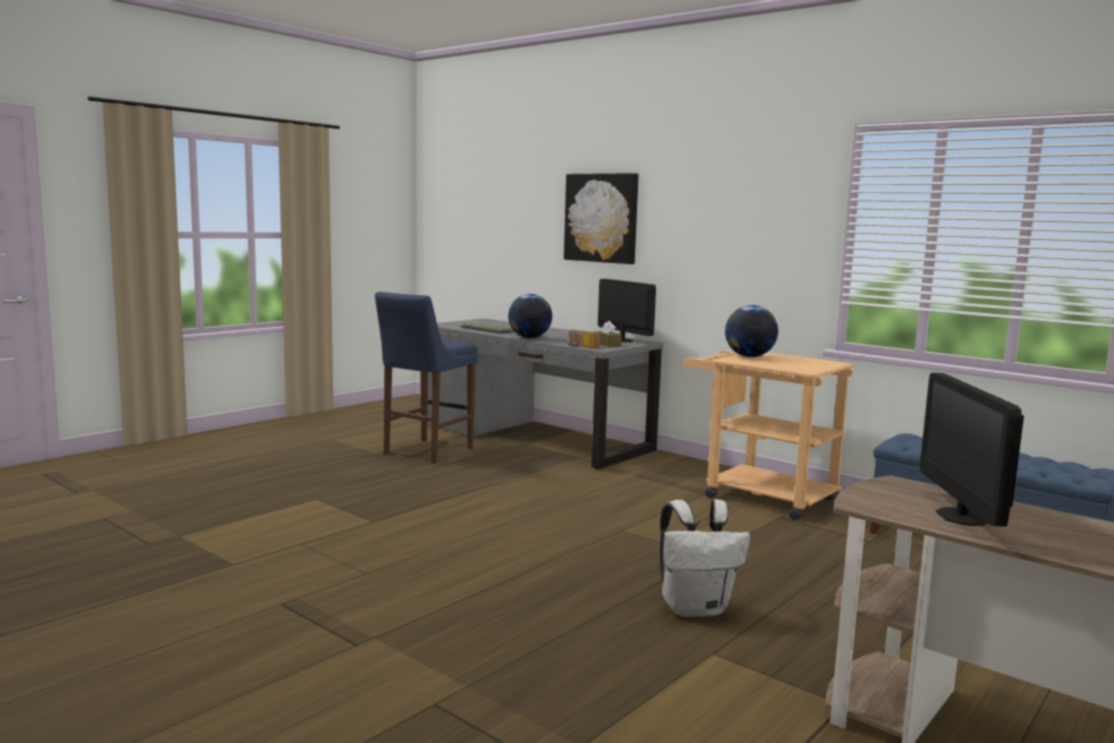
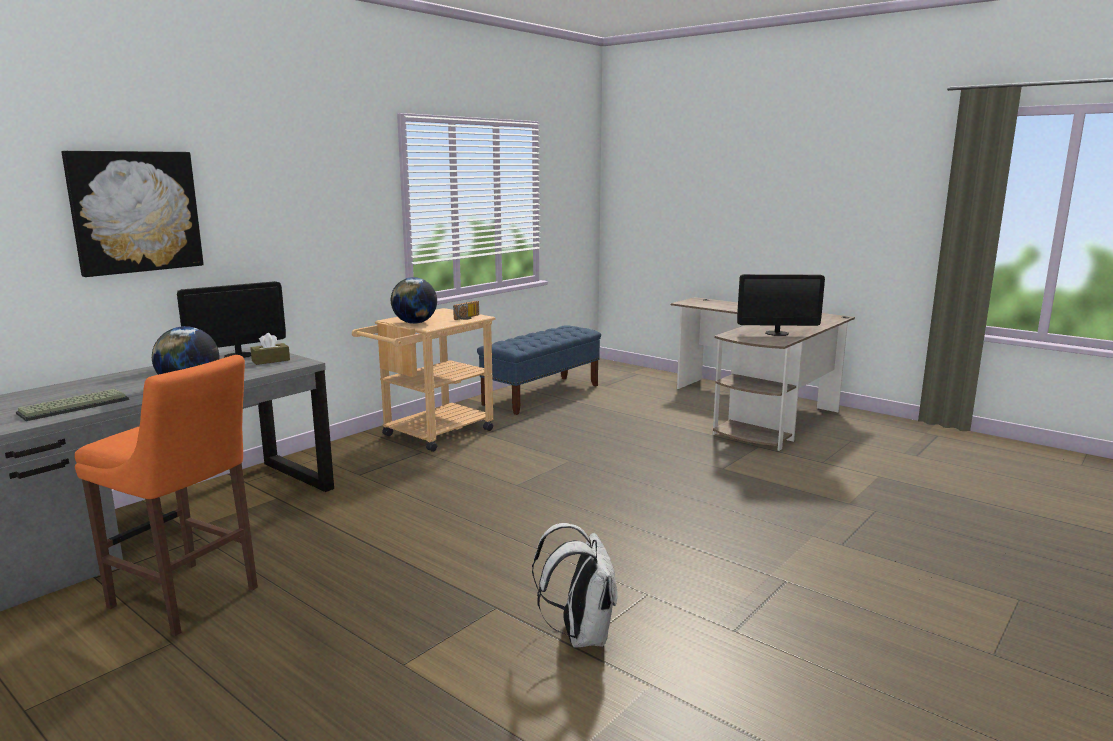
camera: 90 degrees left, 5 degrees up
(425, 452) = (188, 599): blue stool -> orange stool
(581, 347) = (282, 368): radio -> radio (468, 318)
(696, 608) = (662, 469): white backpack -> white backpack (580, 635)

